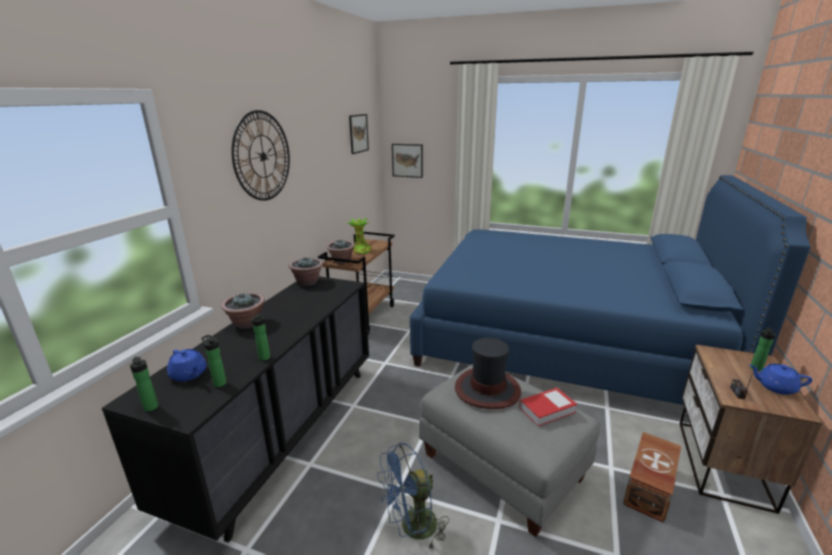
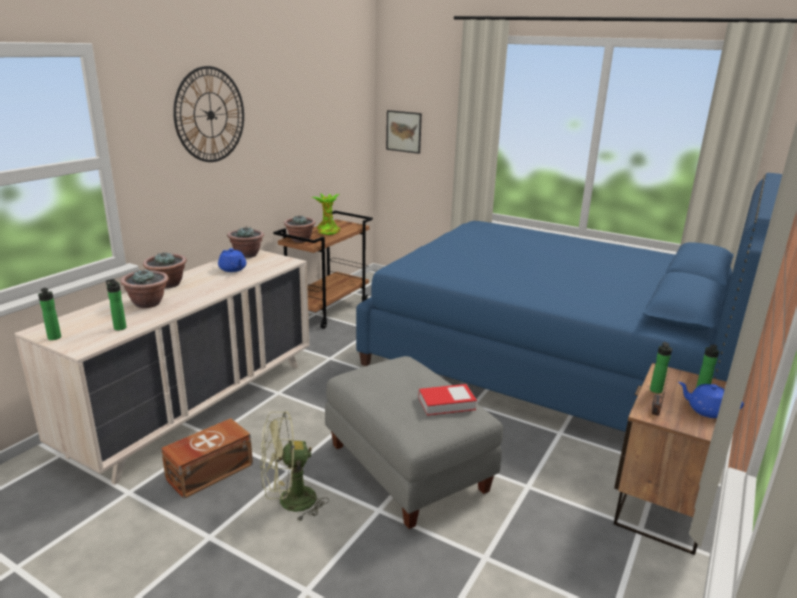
camera: 10 degrees right, 0 degrees up
(189, 375) = (96, 318): blue teapot -> blue teapot (233, 269)
(237, 348) = (148, 303): none -> potted plant
(263, 358) = (168, 314): bottle -> bottle (656, 391)
(282, 432) = (197, 406): black dresser -> beige dresser
(358, 133) = (342, 96): picture -> none
(412, 528) = (289, 502): blue fan -> green fan
(487, 389) = (395, 379): hat -> none
(647, 487) = (557, 509): brown storage box -> brown storage box (208, 471)

